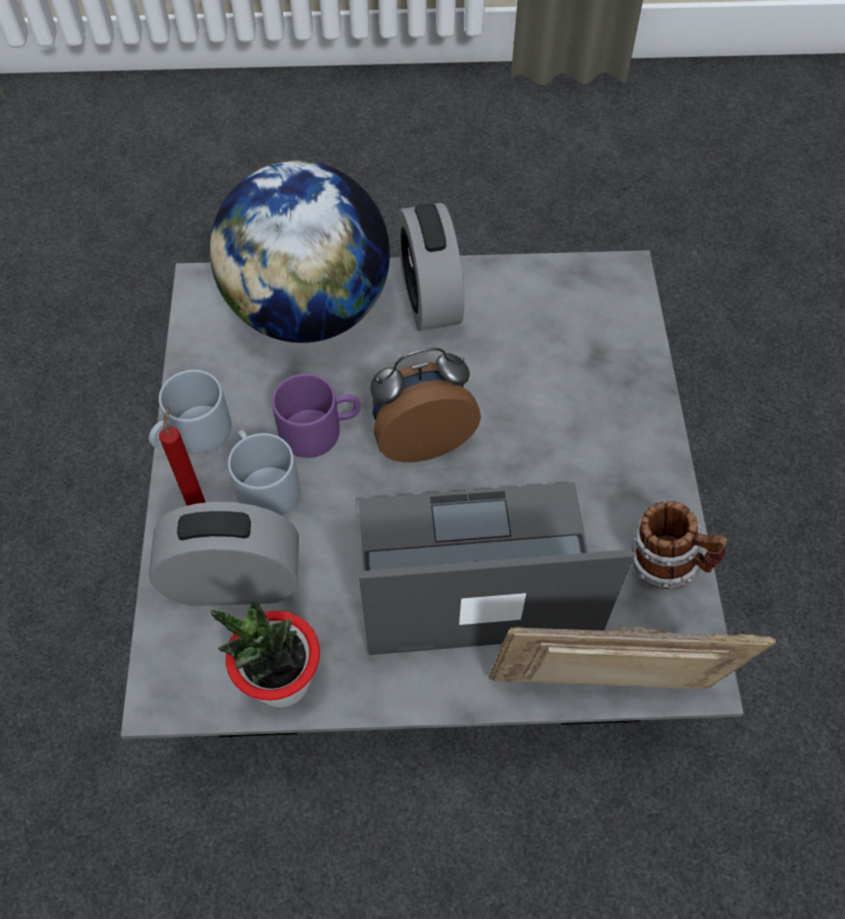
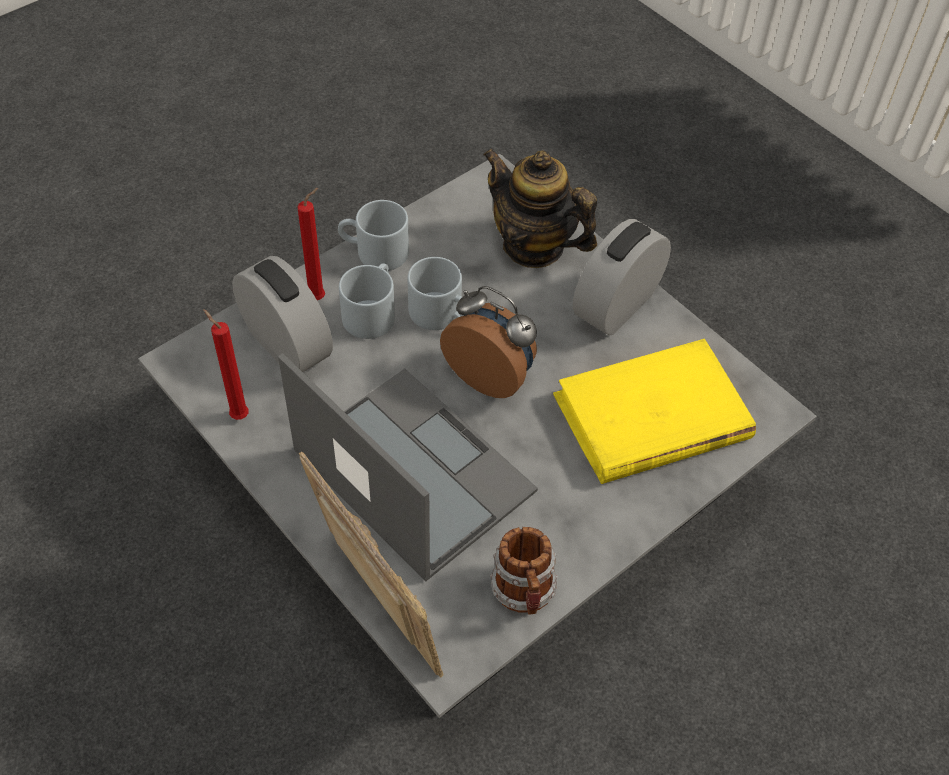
camera: 50 degrees right, 5 degrees down
(281, 681) = (237, 414): potted plant -> red candle
(309, 310) = (534, 246): globe -> teapot
(320, 429) = (443, 314): purple mug -> grey mug
(564, 354) = (651, 418): none -> yellow book

